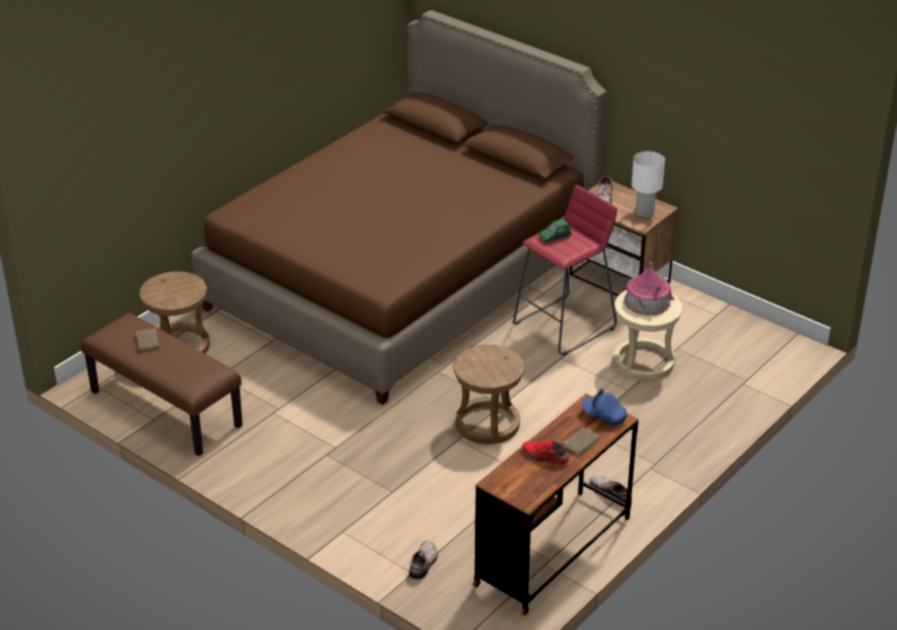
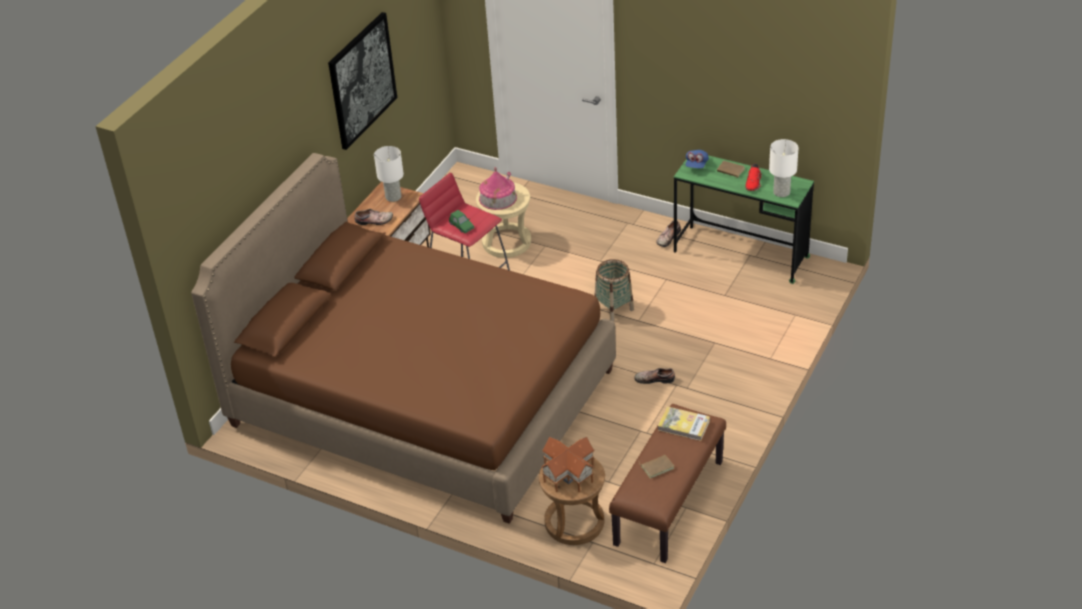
camera: 100 degrees left, 5 degrees up
(176, 288) = (568, 473): none -> toy house
(194, 368) = (684, 425): none -> book
(424, 563) = (783, 311): shoe -> shoe (654, 378)
(487, 424) = (614, 308): brown stool -> basket
(513, 477) = (782, 192): none -> white table lamp
(553, 551) = (741, 254): brown desk -> green desk
(691, 80) = (362, 80): none -> picture

